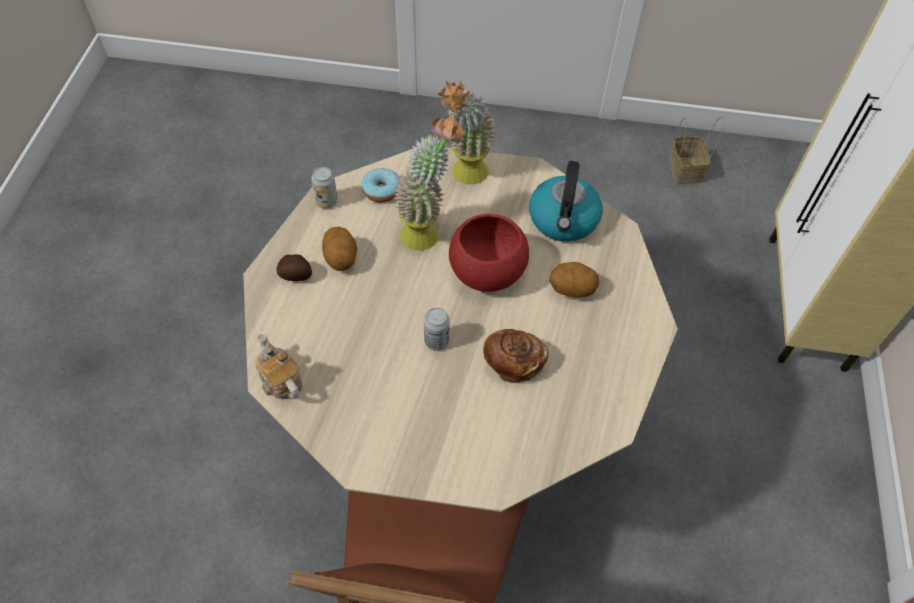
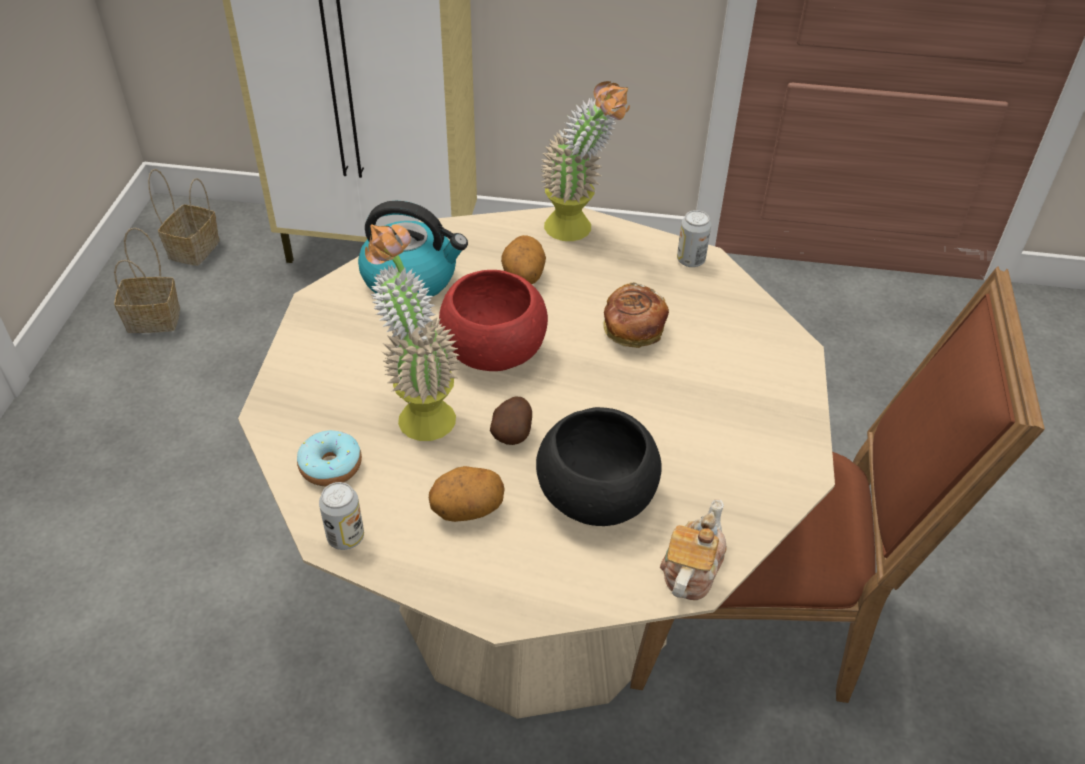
camera: 90 degrees left, 10 degrees down
(280, 379) = (690, 569): teapot -> teapot turned 150 degrees clockwise
(296, 275) = (500, 566): potato -> potato (513, 432)
(346, 328) = (596, 496): none -> black bowl
(436, 341) = (608, 400): can -> can (690, 260)
(465, 177) = (318, 370): potted plant -> potted plant (579, 231)
(770, 179) = (194, 248): none -> basket

